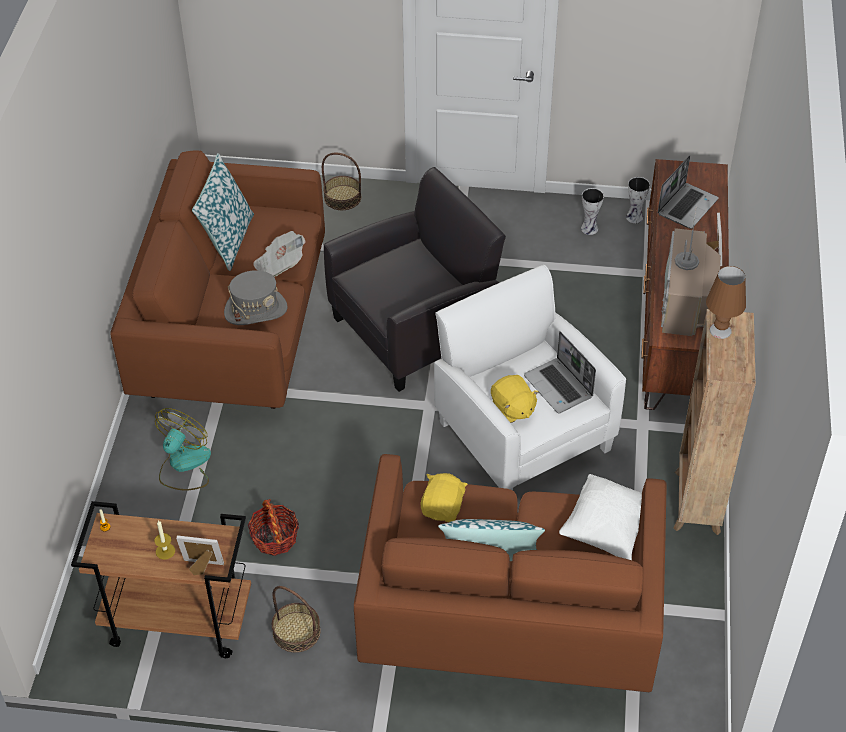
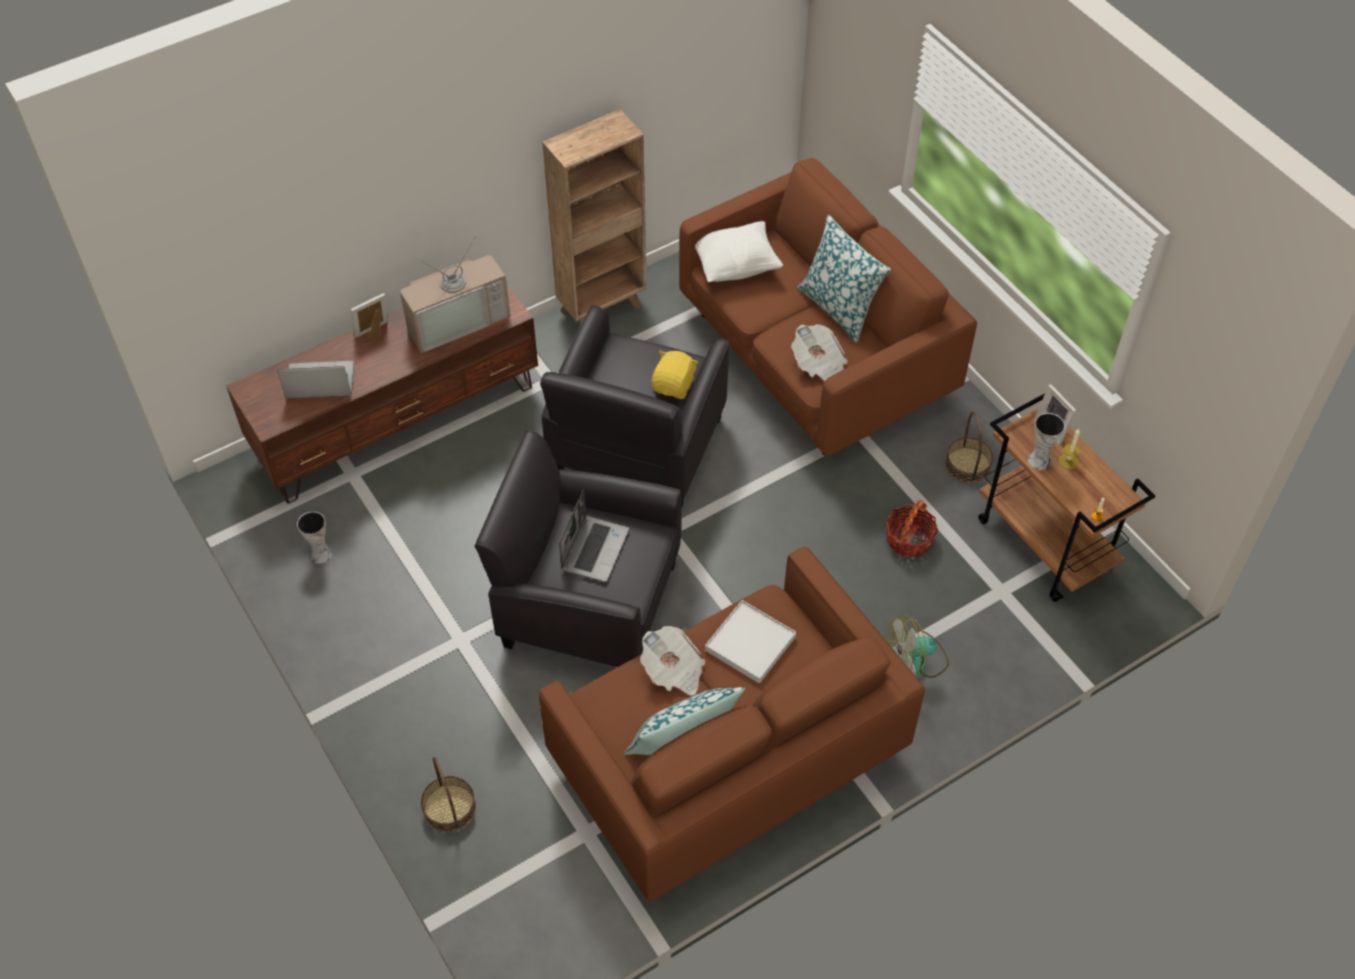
camera: 130 degrees left, 5 degrees up
(256, 310) = (750, 643): grey hat -> white tray
(443, 508) = (818, 364): yellow plush toy -> newspaper
(523, 434) = (636, 448): white armchair -> black armchair
(559, 387) = (621, 369): laptop -> laptop (594, 549)
(635, 218) = (273, 527): vase -> vase (1039, 460)
(720, 330) = (582, 149): brown table lamp -> none

